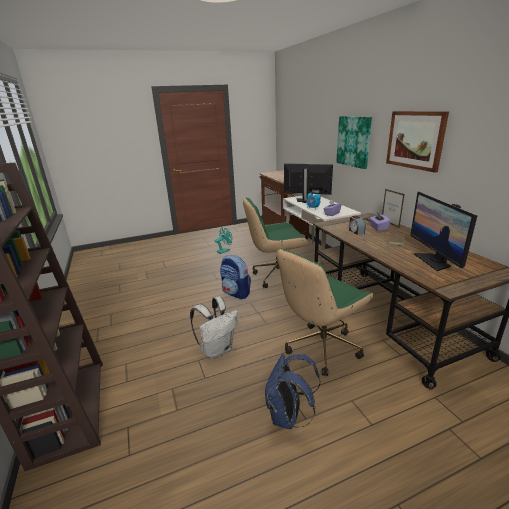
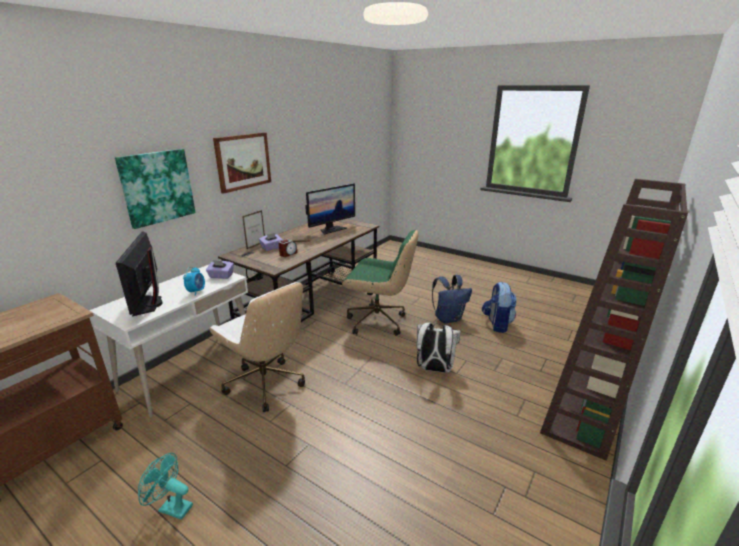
camera: 125 degrees left, 0 degrees up
(236, 293) = (332, 403): backpack -> backpack (497, 324)
(276, 277) = (266, 386): green office chair -> white office chair

